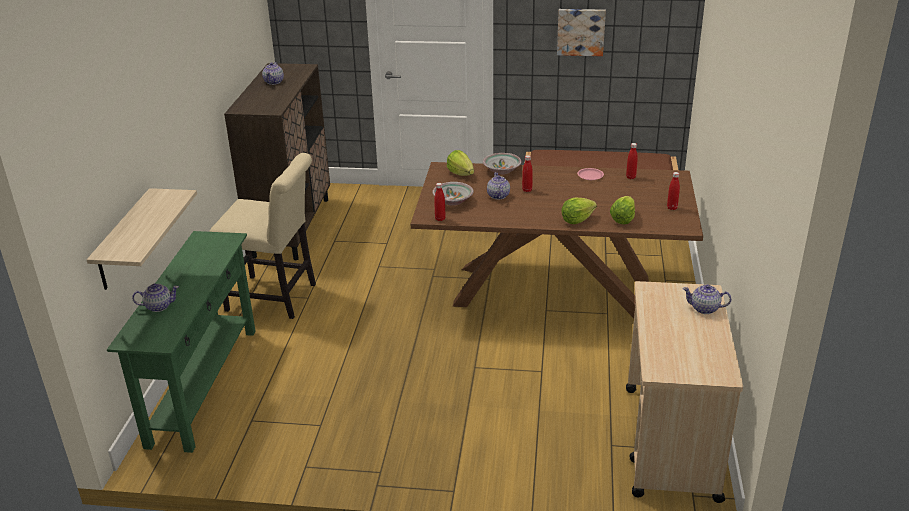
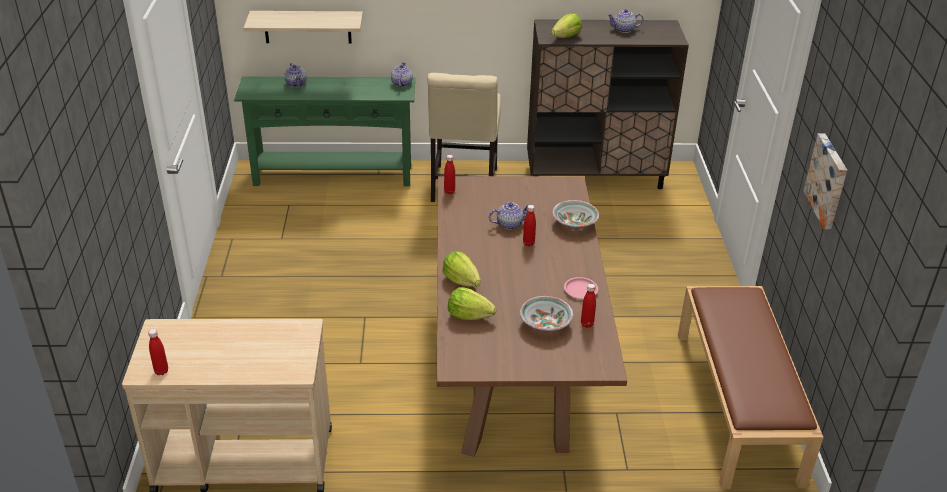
camera: 80 degrees right, 5 degrees up
(453, 201) = (490, 196): bowl -> bowl (545, 324)
(461, 173) = (558, 197): lettuce -> lettuce (566, 37)
(672, 208) = (506, 357): red bottle -> red bottle (161, 371)
(705, 309) = (263, 367): teapot -> teapot (401, 84)

